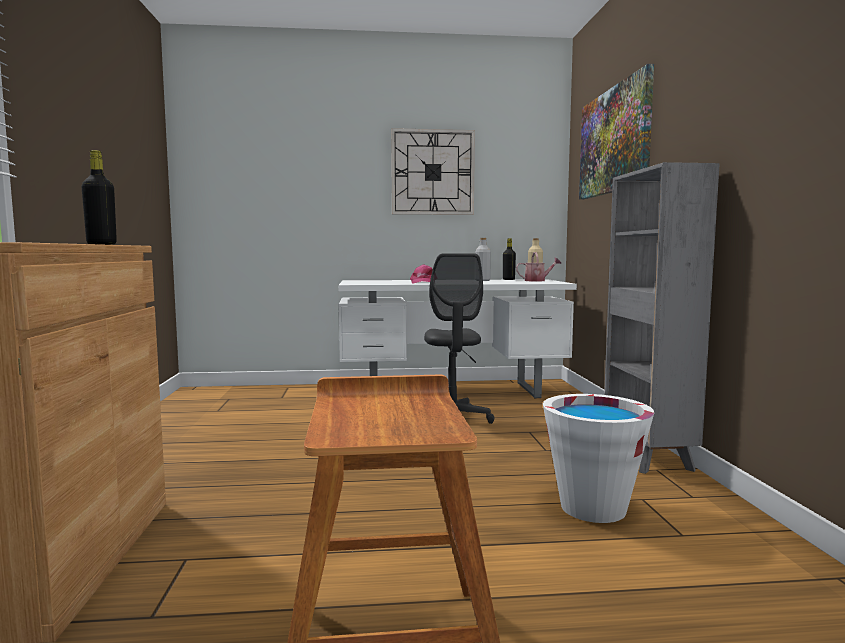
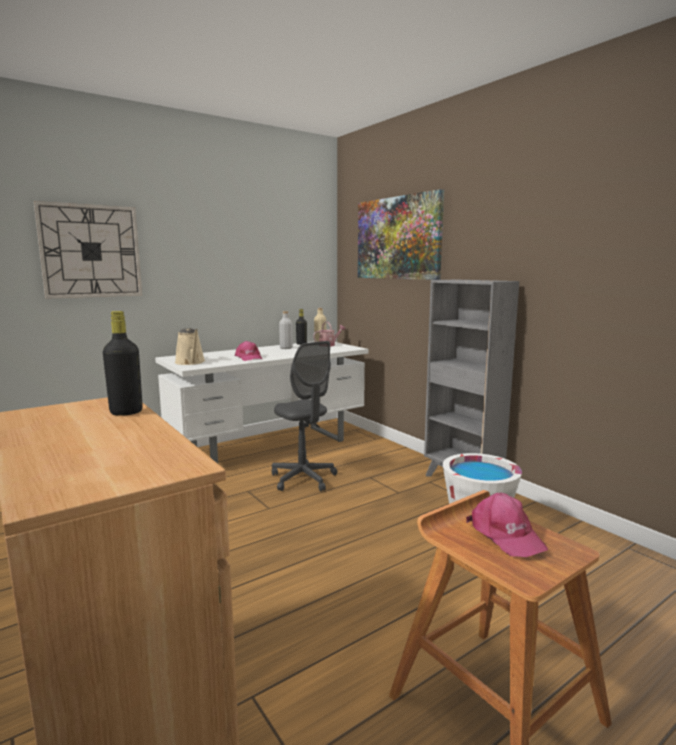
camera: 30 degrees left, 5 degrees up
(361, 282) = (191, 362): none -> beige watering can
(394, 409) = (505, 535): none -> pink cap
(432, 172) = (232, 250): wall clock -> wall clock (91, 251)

